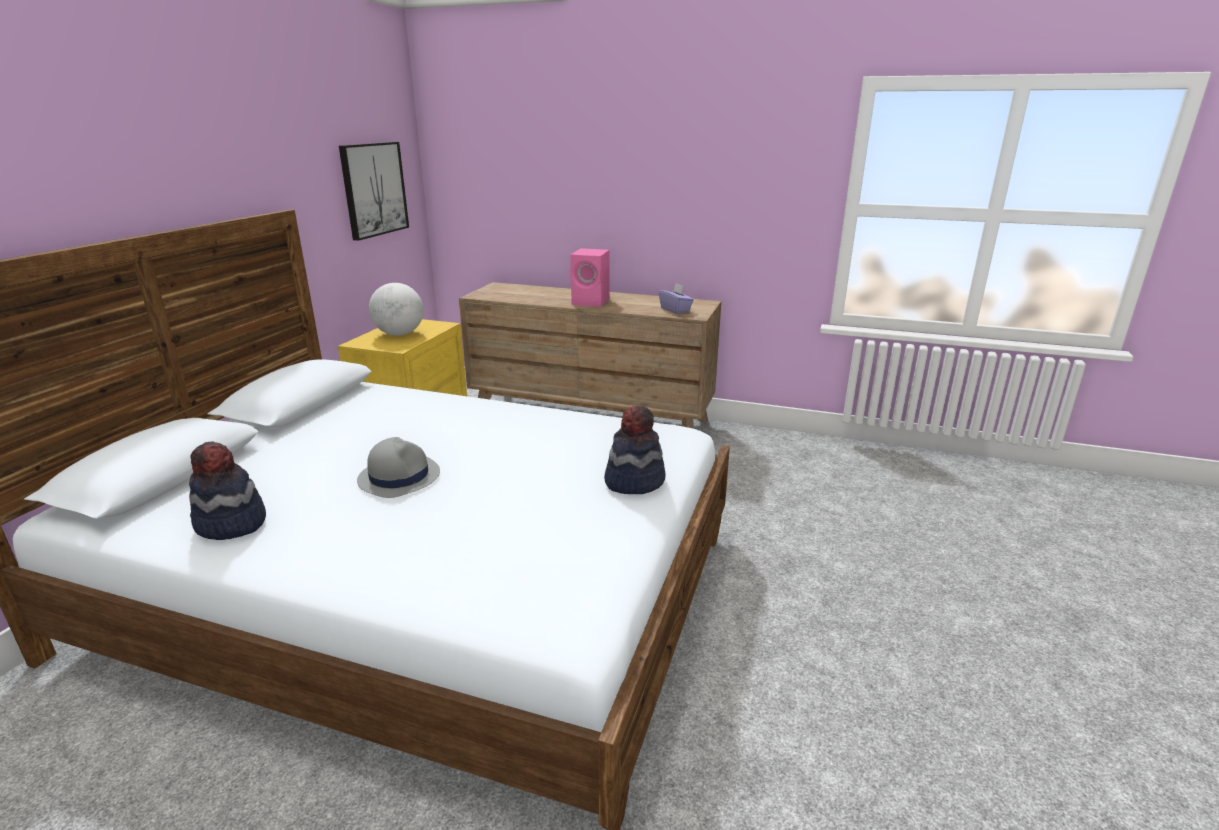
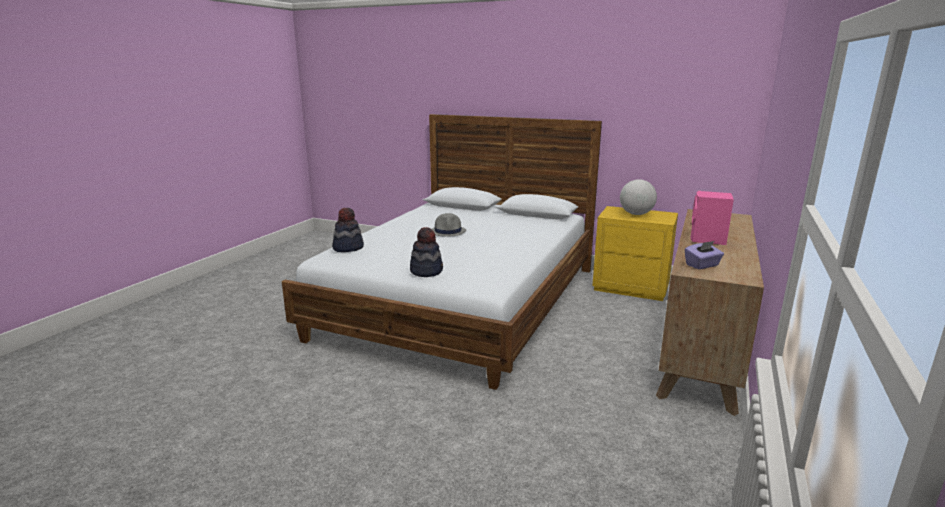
camera: 95 degrees right, 5 degrees down
(231, 524) = (420, 216): hat -> hat (348, 247)
(374, 189) = (692, 121): picture -> none

